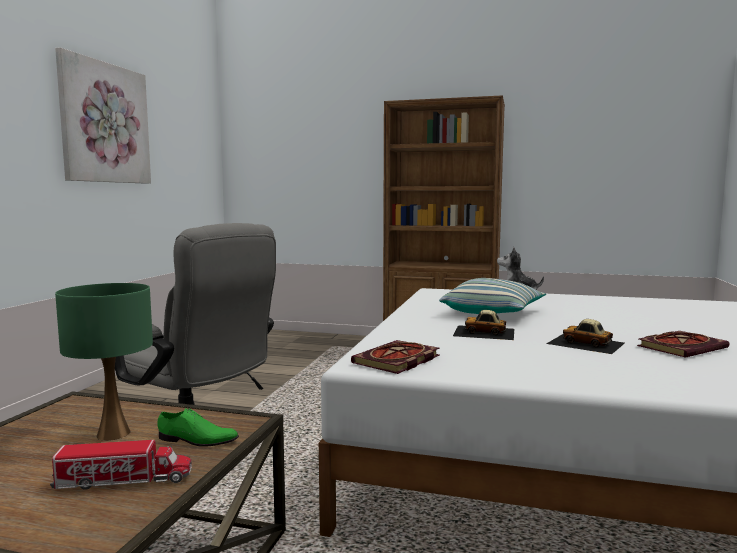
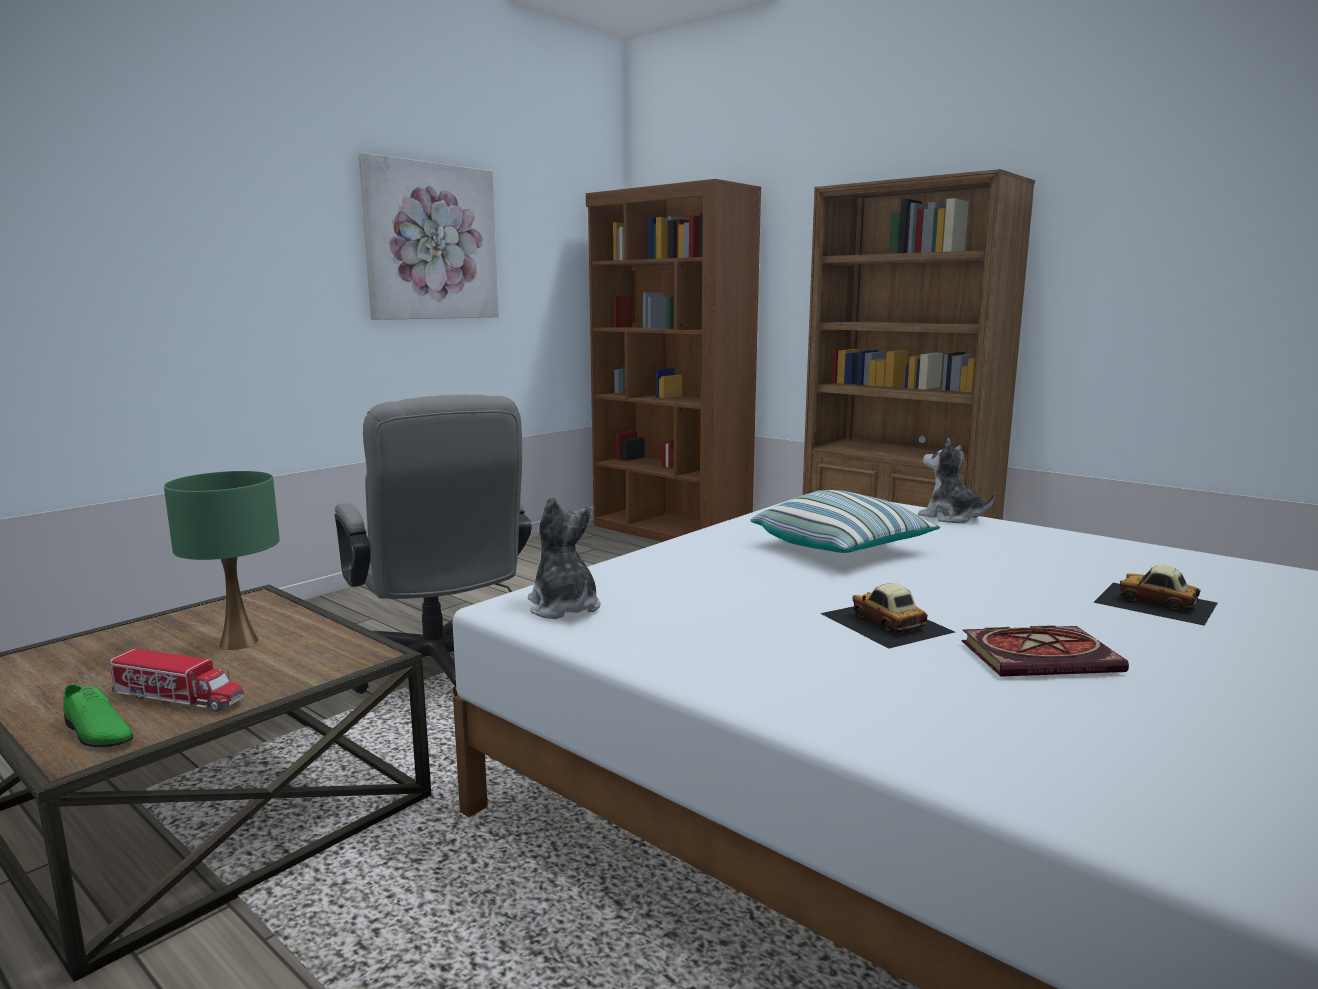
camera: 25 degrees right, 5 degrees up
(197, 440) = (297, 666): green shoe -> green shoe (95, 732)
(272, 336) = (670, 532): none -> brown bookcase
(397, 361) = (564, 607): book -> plush toy
(484, 332) = (765, 580): toy car -> toy car (1156, 602)

